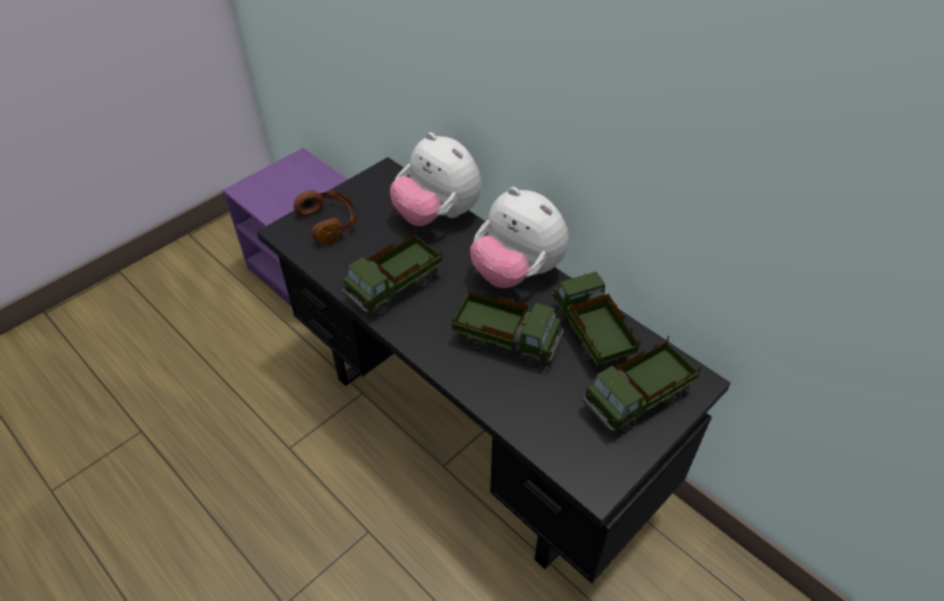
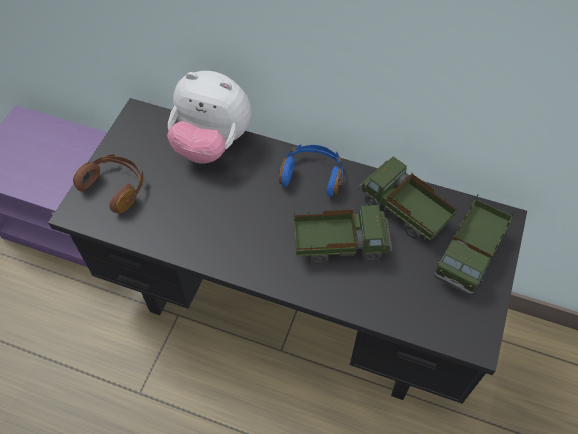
camera: 25 degrees left, 10 degrees up
(395, 289) = (216, 232): toy truck -> none
(517, 272) = (312, 175): plush toy -> blue headphones

